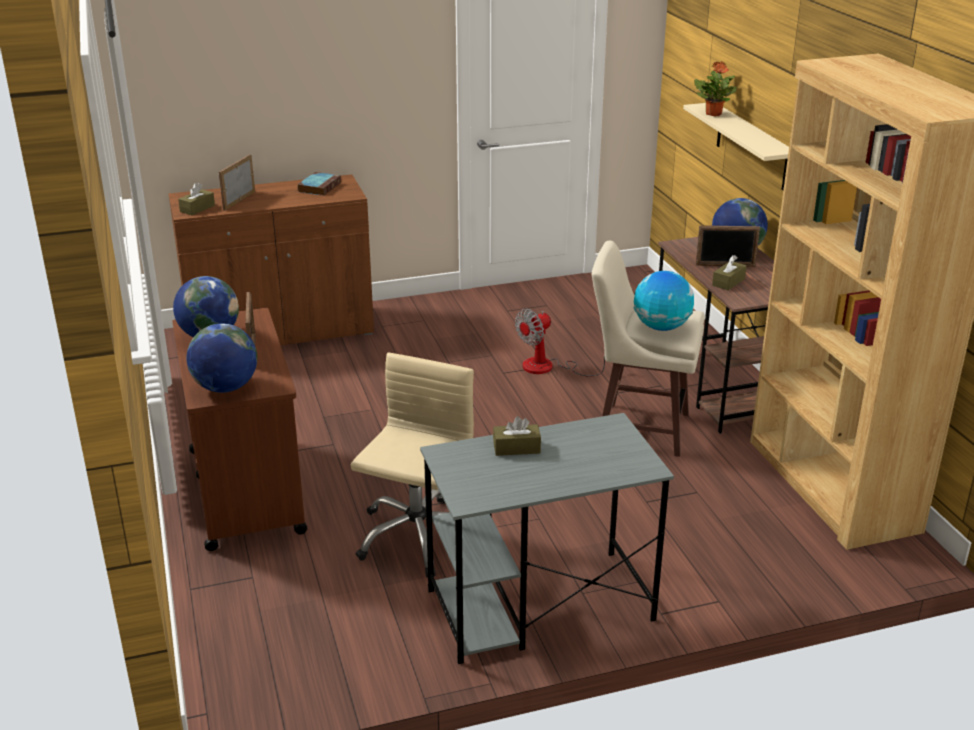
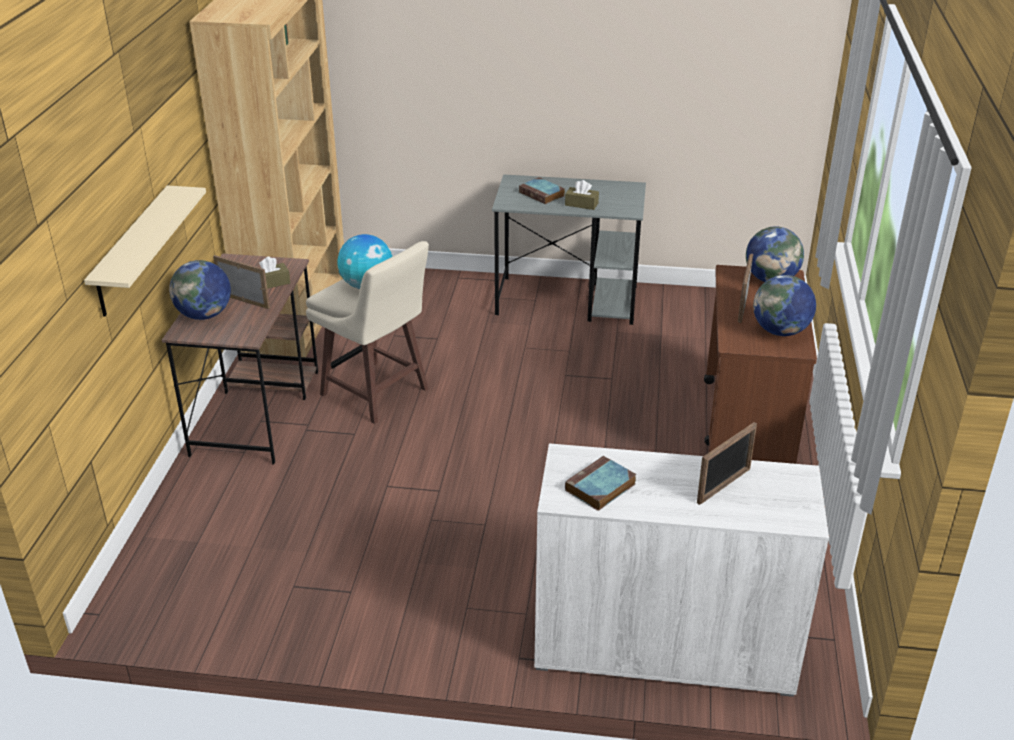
camera: 155 degrees left, 5 degrees up
(197, 208) = (785, 482): brown tissue box -> none
(280, 332) = (664, 645): brown cabinet -> white cabinet
(416, 536) = (622, 358): beige office chair -> none
(549, 367) = (387, 483): fan -> none
(582, 452) = (542, 194): none -> book
(713, 114) = (131, 256): potted plant -> none

